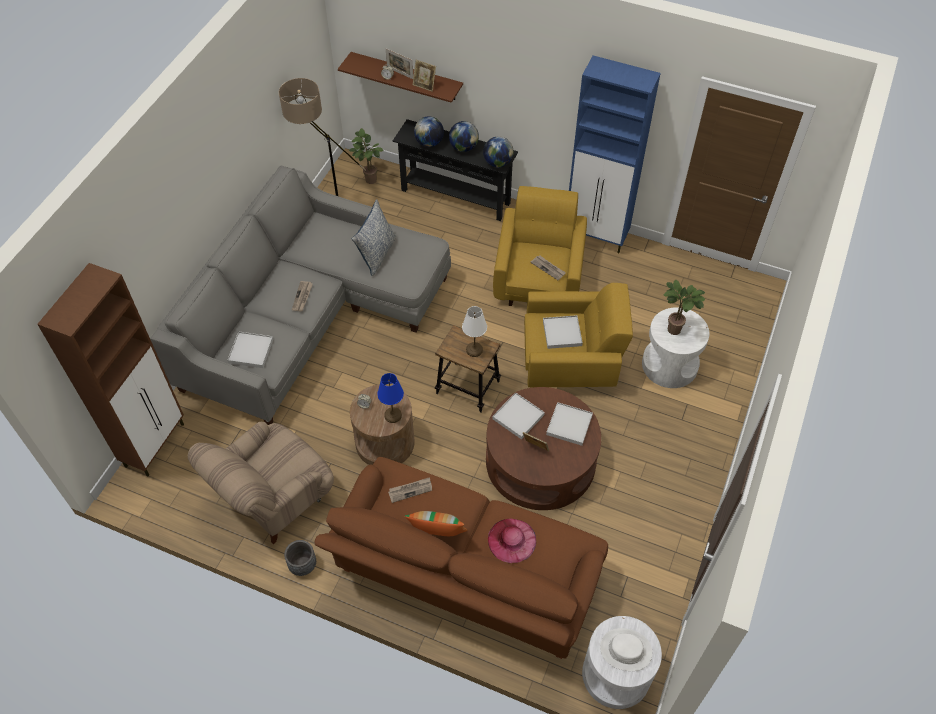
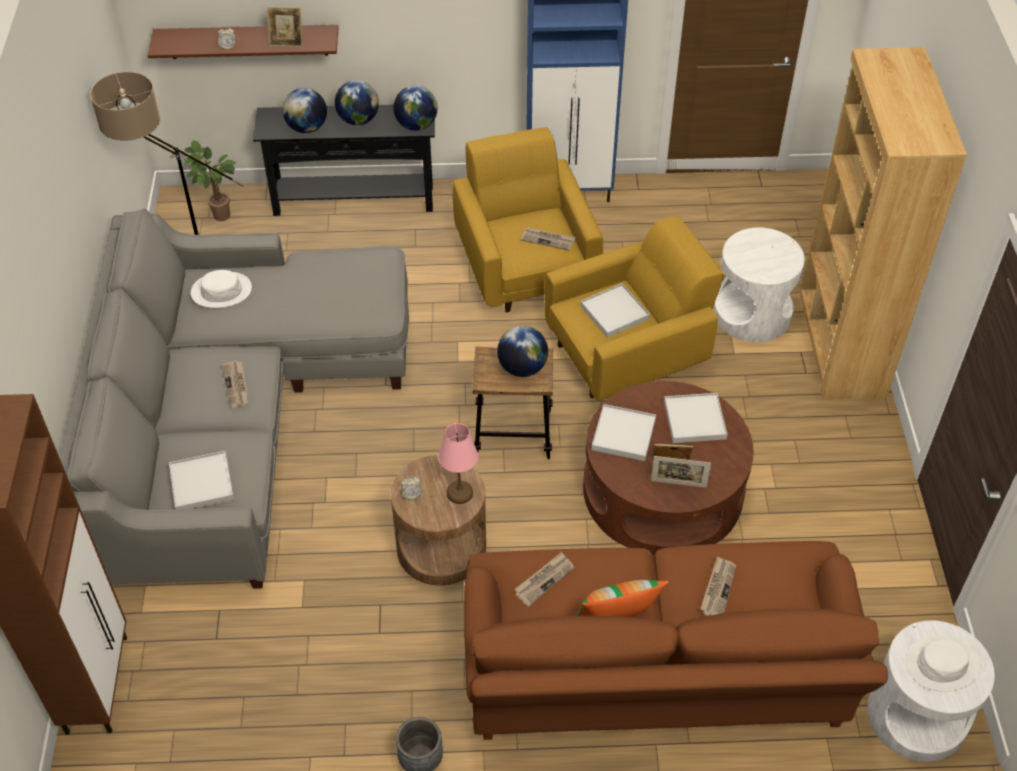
camera: 25 degrees left, 5 degrees down
(274, 499) = (325, 685): beige armchair -> none
(325, 233) = (221, 291): none -> white hat
(377, 254) = (312, 293): pillow -> none
(393, 415) = (459, 492): blue table lamp -> pink table lamp
(400, 73) = (242, 37): picture frame -> picture frame (678, 484)
(474, 350) = (522, 368): white table lamp -> globe
(512, 540) = (718, 588): pink hat -> newspaper
(676, 329) = (759, 256): potted plant -> none
(717, 409) = (840, 344): none -> brown bookcase

